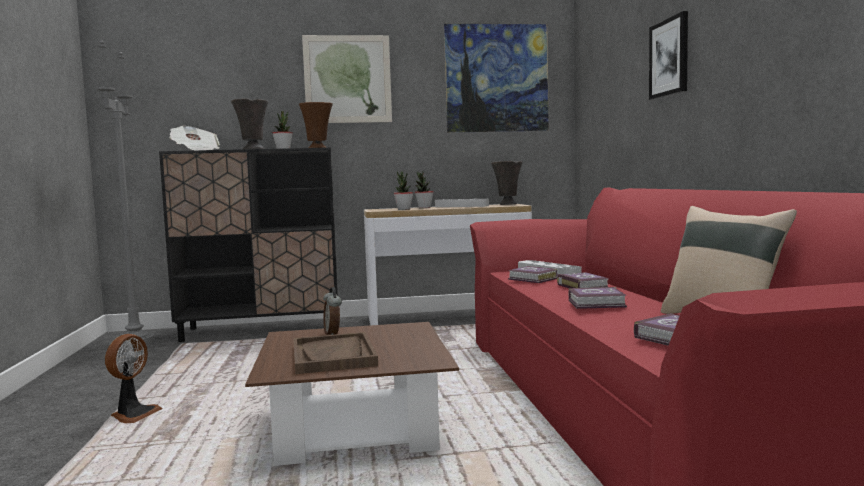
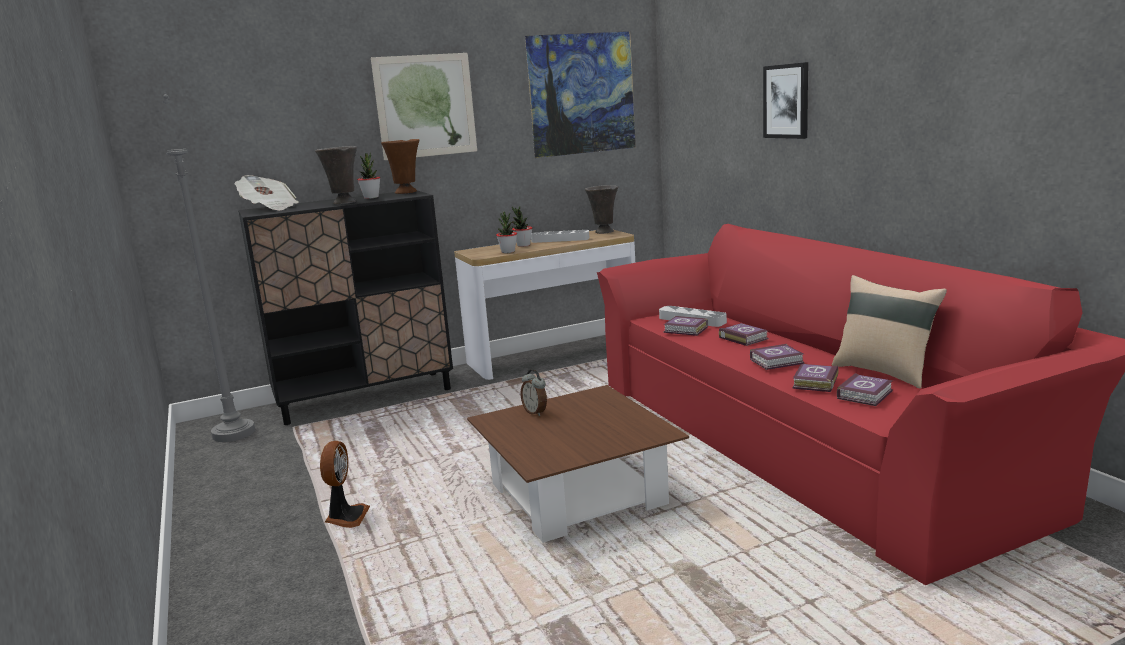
camera: 15 degrees left, 10 degrees up
(333, 356) = (568, 438): brown tray -> none
(621, 322) = (814, 382): none -> book

